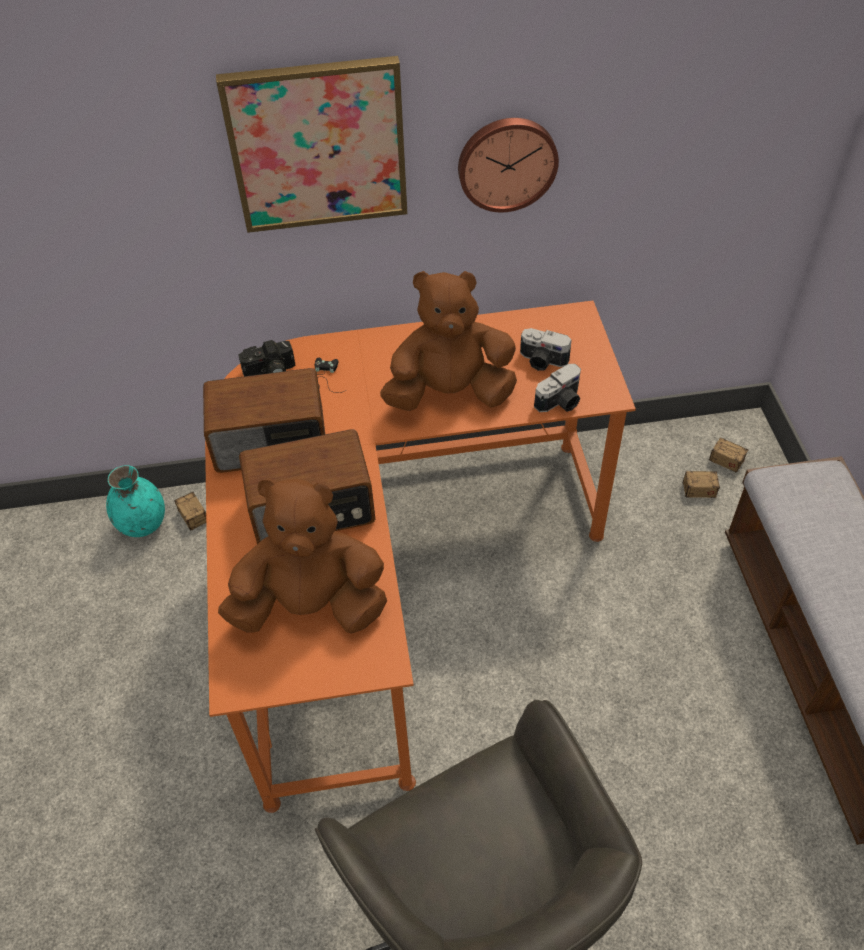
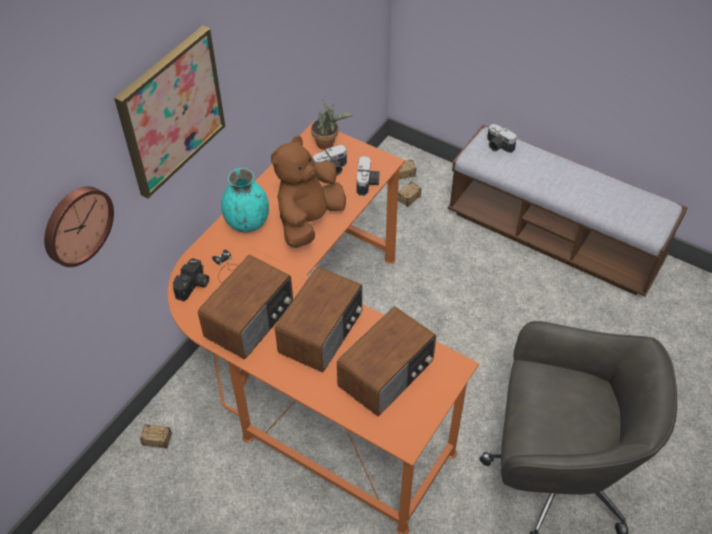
camera: 50 degrees left, 0 degrees up
(142, 524) = (129, 473): turquoise vase -> turquoise vase (247, 223)
(311, 605) = (387, 374): brown plush toy -> radio
(506, 163) = (260, 60): wall clock -> wall clock (76, 224)
(574, 333) = (328, 144): none -> potted plant
(822, 492) = (498, 146): none -> camera

